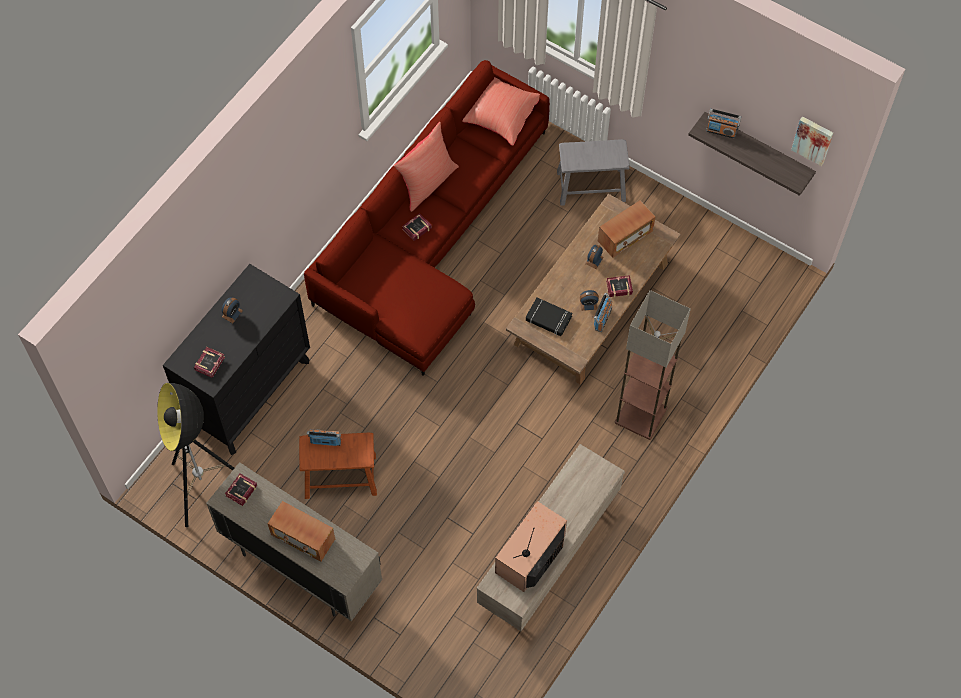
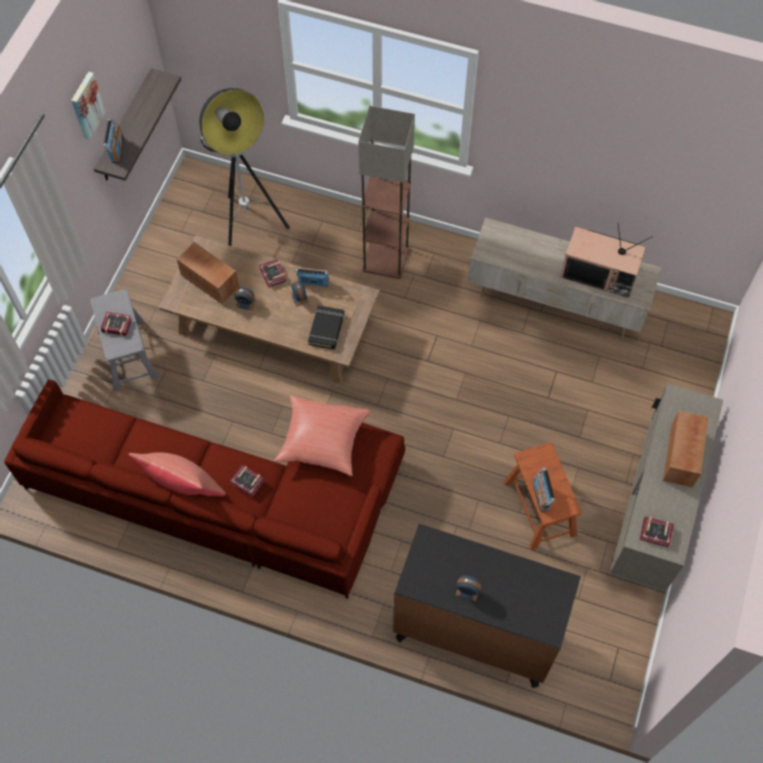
camera: 105 degrees left, 0 degrees up
(204, 489) = (603, 642): floor lamp -> floor lamp (248, 225)
(211, 363) = (538, 593): book -> book (115, 324)
(500, 116) = (74, 433): red pillow -> red pillow (322, 442)
(813, 139) = (136, 44): picture -> picture (86, 105)

